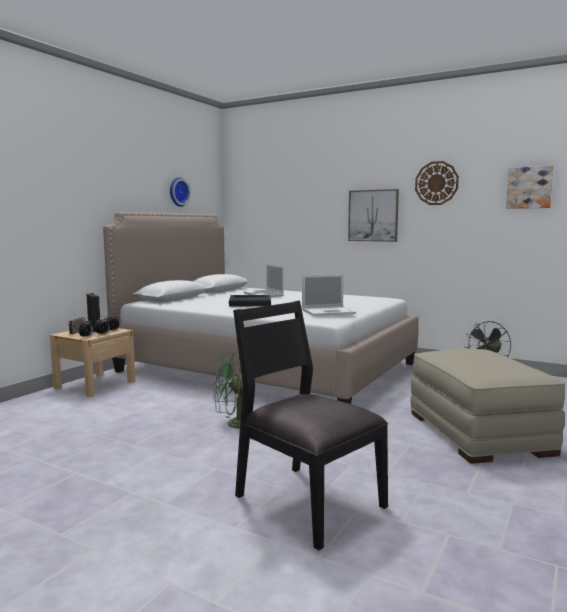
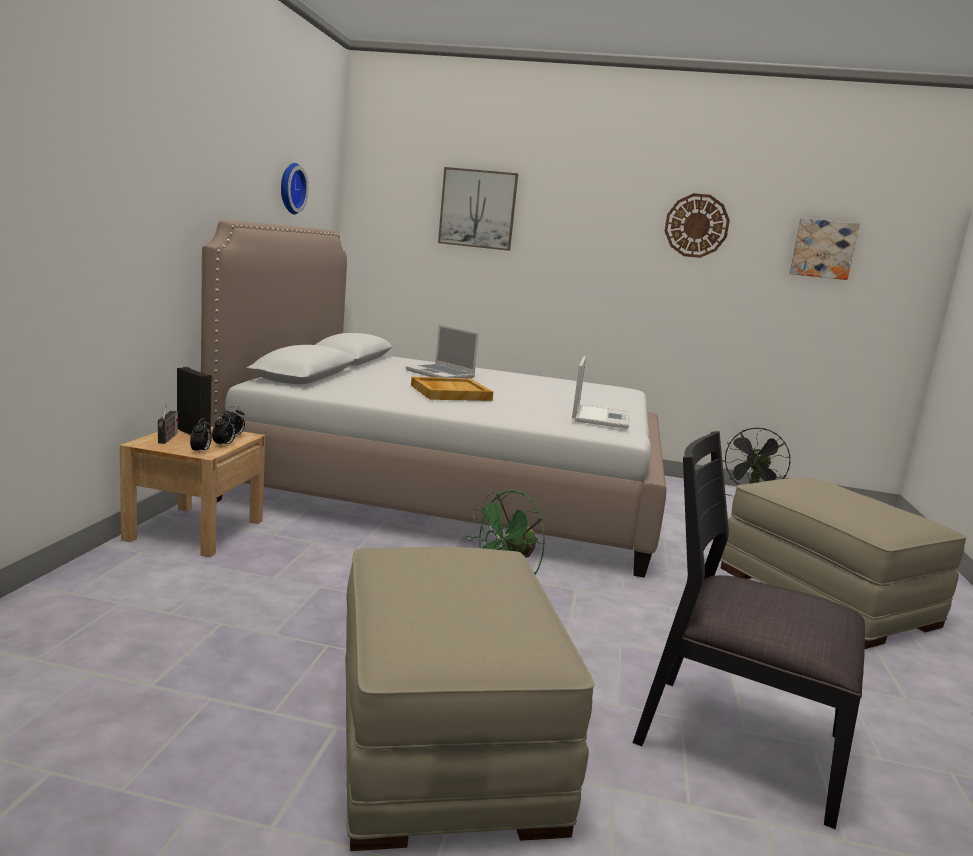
camera: 20 degrees left, 5 degrees up
(126, 483) = (444, 740): none -> beige ottoman
(249, 303) = (449, 392): black tray -> beige tray
(329, 311) = (600, 417): laptop -> laptop turned 45 degrees counterclockwise
(373, 215) = (596, 261): picture -> picture (478, 209)

